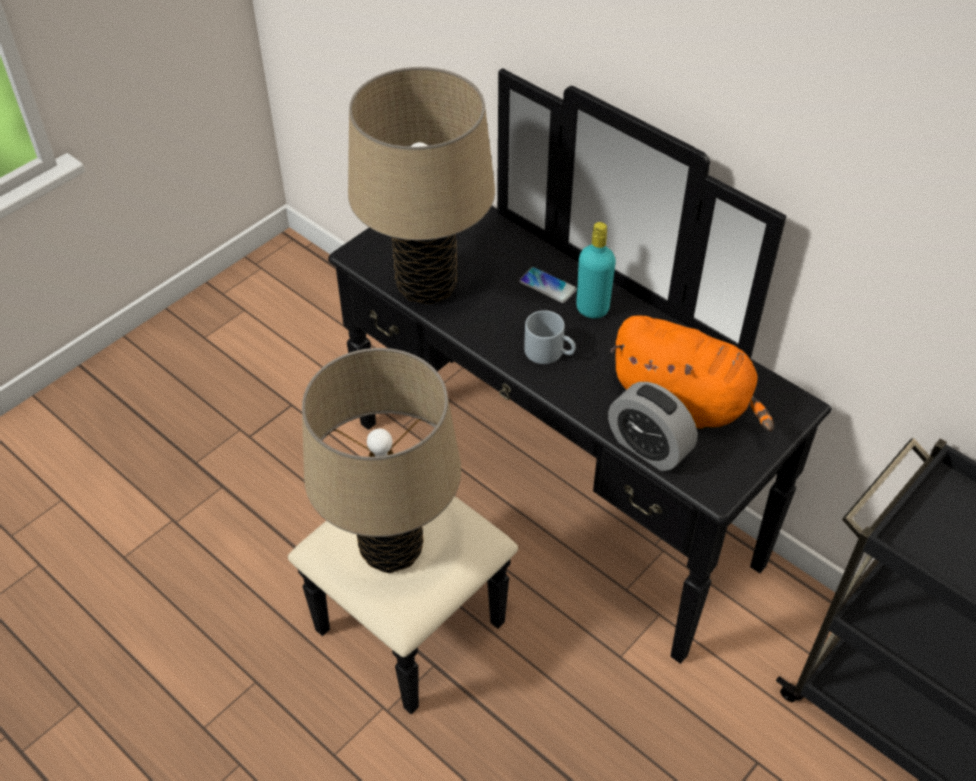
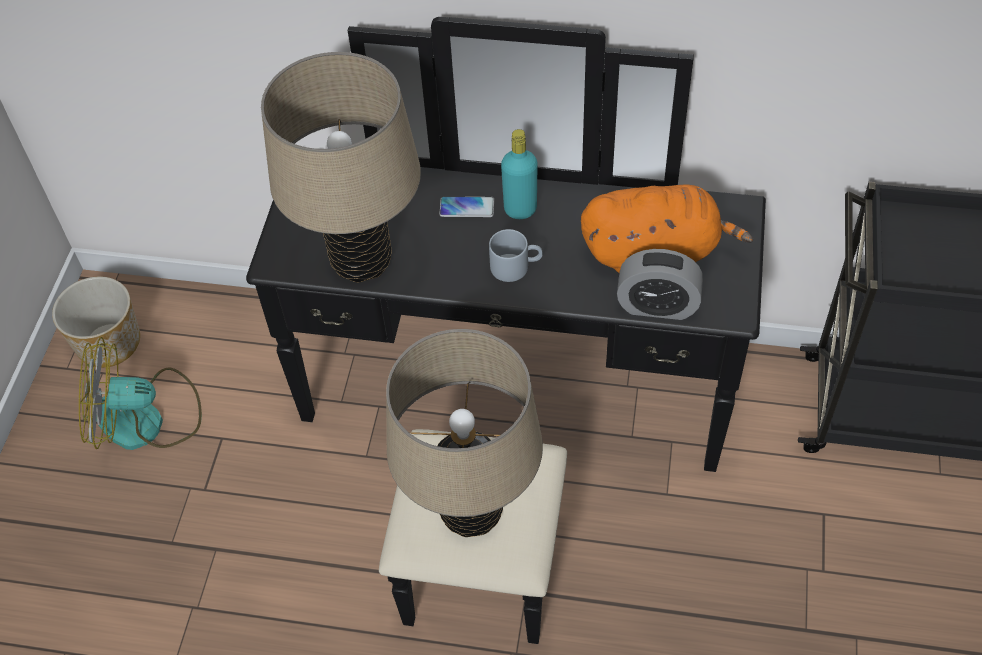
camera: 30 degrees left, 5 degrees up
(248, 361) = (146, 420): none -> fan
(266, 290) = (108, 342): none -> planter

